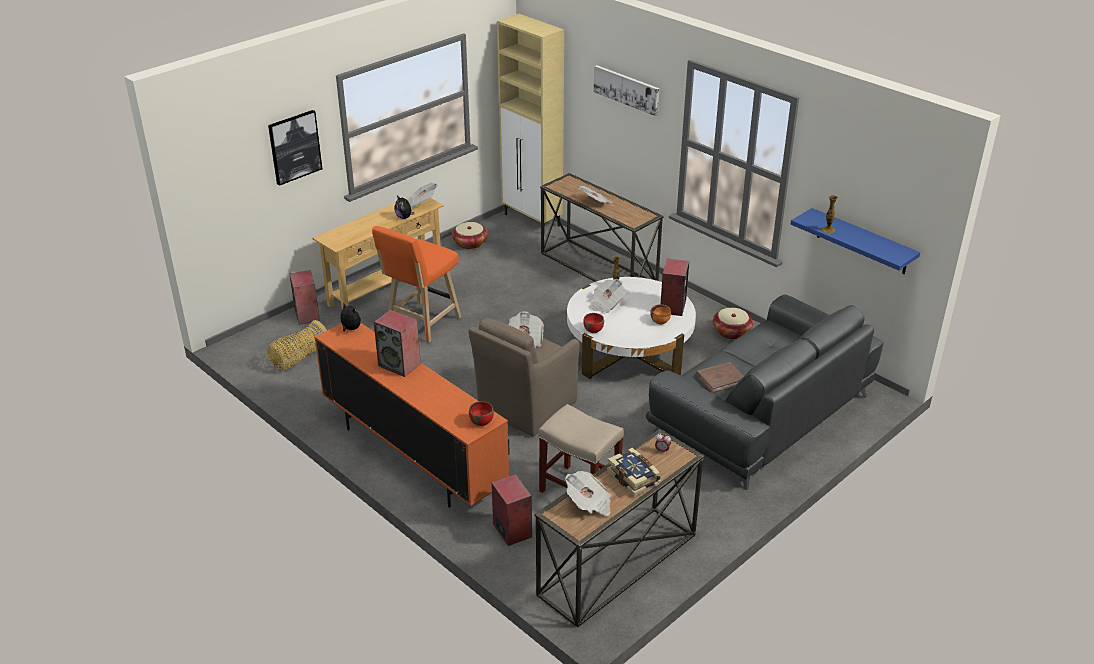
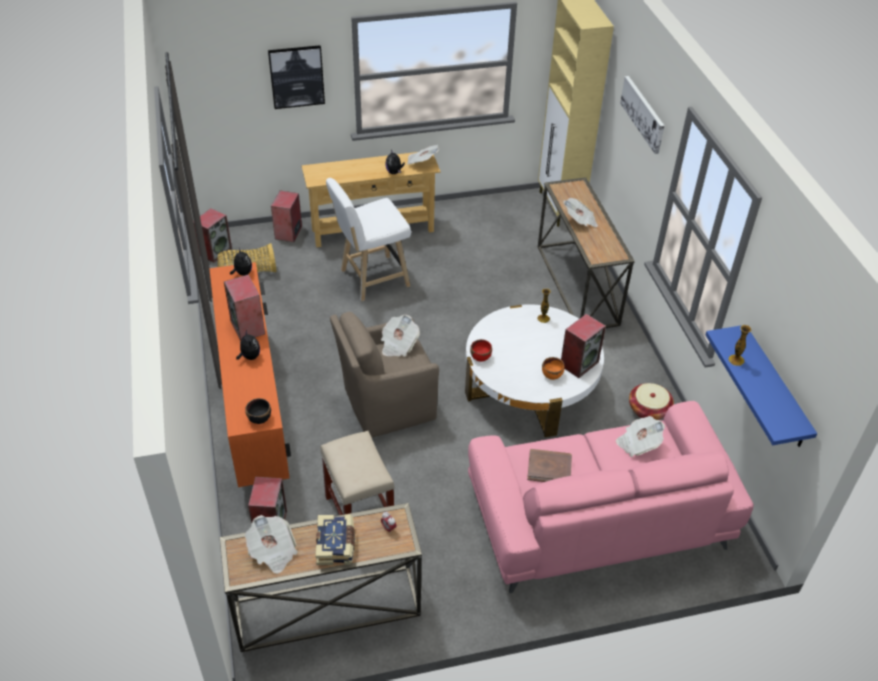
camera: 30 degrees right, 10 degrees up
(248, 353) = (215, 251): none -> speaker
(421, 324) = (371, 279): orange stool -> white stool
(424, 384) = (249, 356): none -> plush toy
(470, 243) = (482, 211): basket -> none
(481, 421) = (259, 418): red bowl -> black bowl
(606, 304) = (516, 334): newspaper -> newspaper (638, 443)
(761, 414) = (597, 517): grey sofa -> pink sofa

